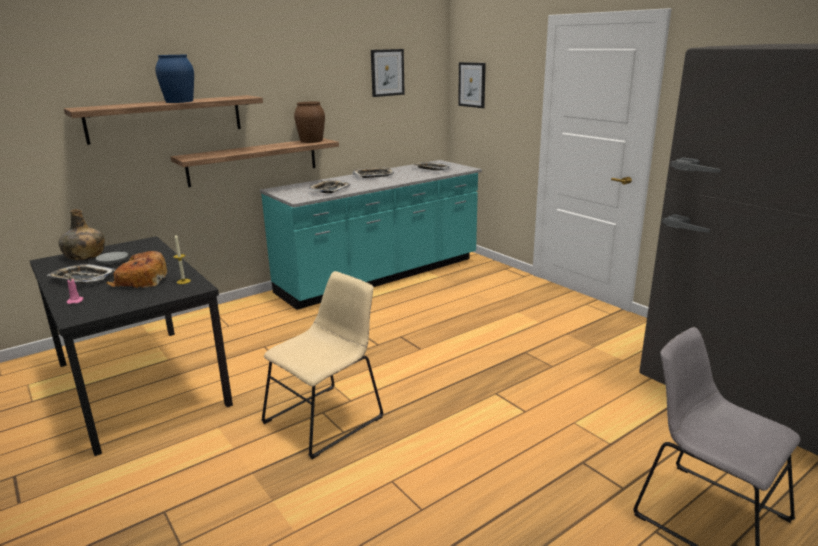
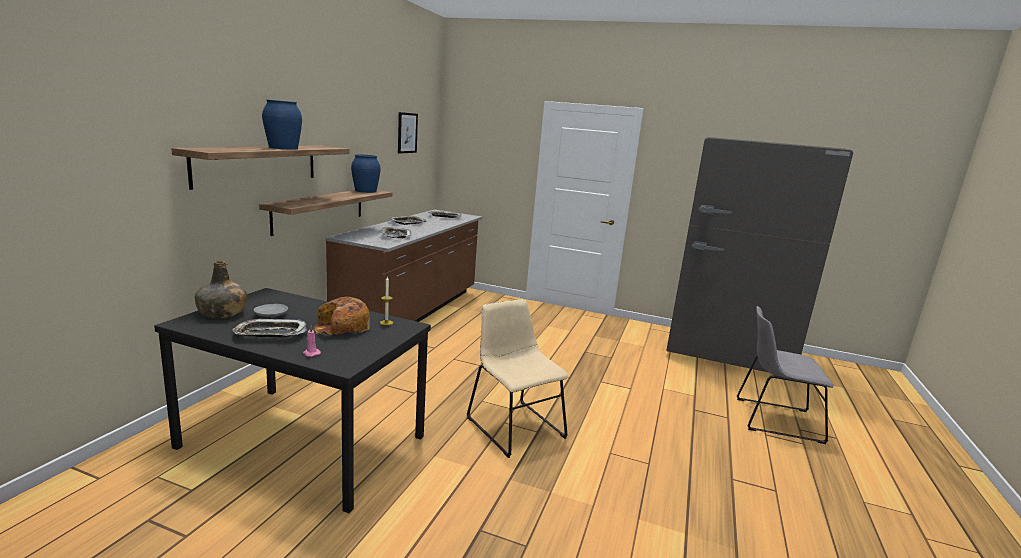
camera: 35 degrees left, 5 degrees down
(311, 141) = (365, 191): brown vase -> blue vase
(327, 418) = (513, 425): beige chair -> beige chair turned 45 degrees counterclockwise
(381, 276) = (412, 313): turquoise counter -> brown counter
(472, 84) = (465, 148): picture -> none

